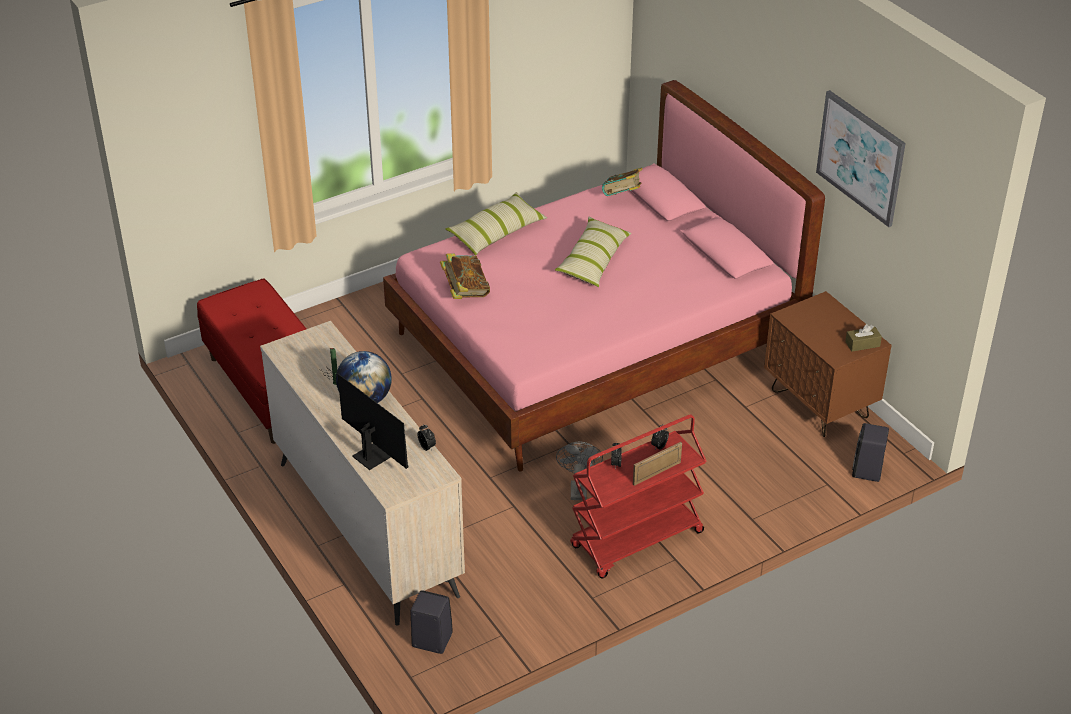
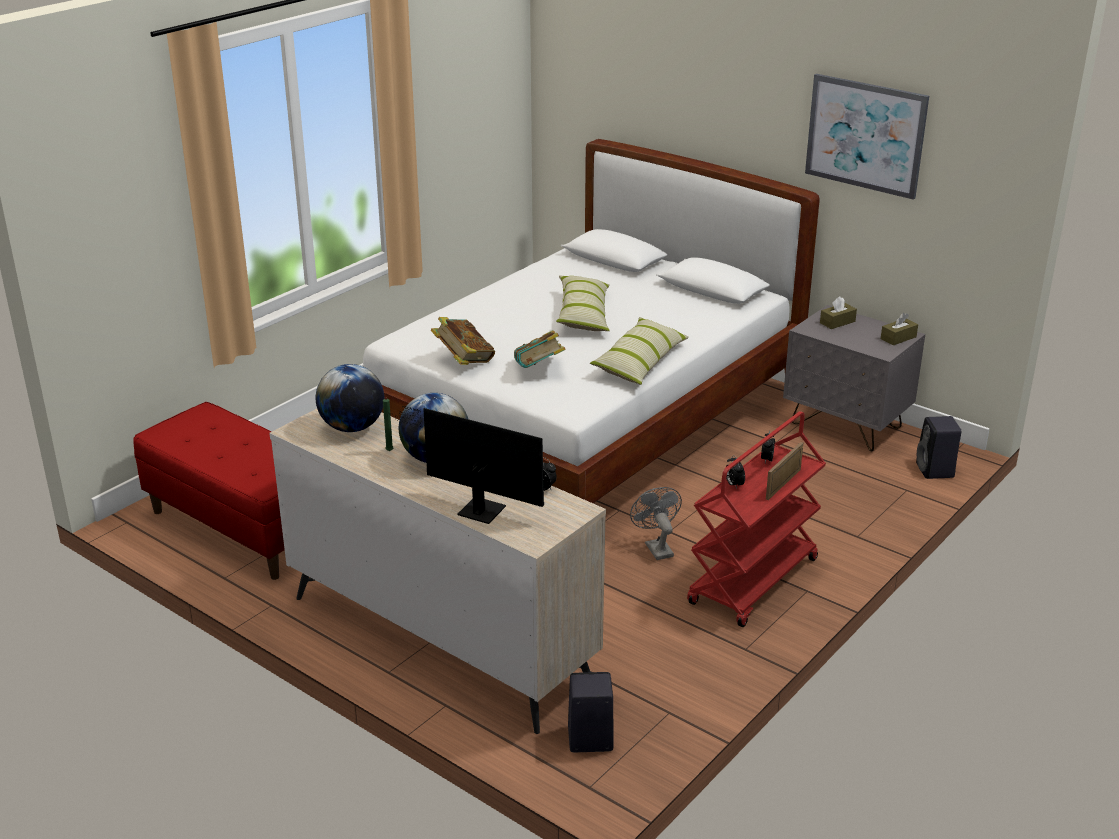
camera: 20 degrees left, 10 degrees down
(321, 355) = (352, 427): none -> globe
(496, 232) = (463, 309): pillow -> pillow (640, 362)
(595, 346) = (587, 420): pink bed -> white bed
(623, 198) = (575, 263): book -> book (539, 370)
(819, 404) = (846, 426): brown nightstand -> grey nightstand
(820, 314) = (837, 322): none -> brown tissue box

